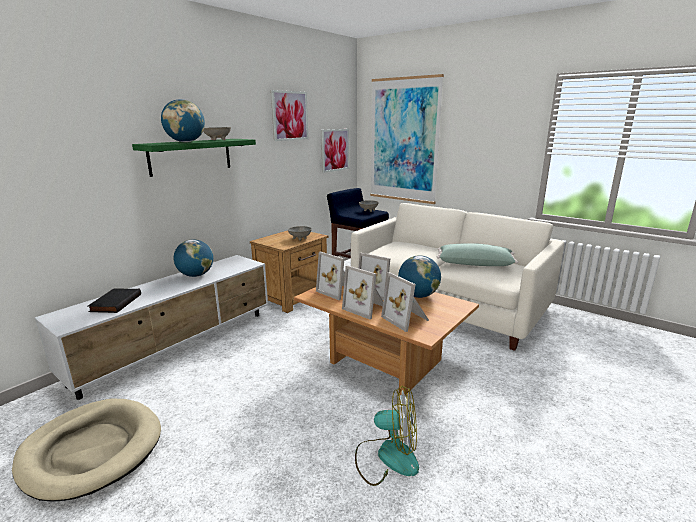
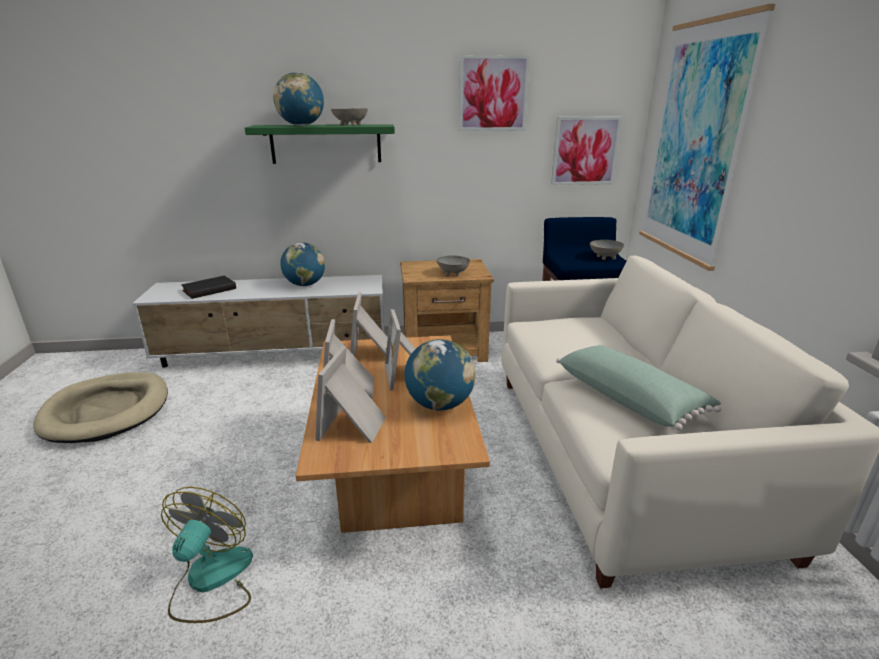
camera: 45 degrees right, 5 degrees up
(387, 457) = (211, 581): fan -> fan turned 135 degrees counterclockwise

